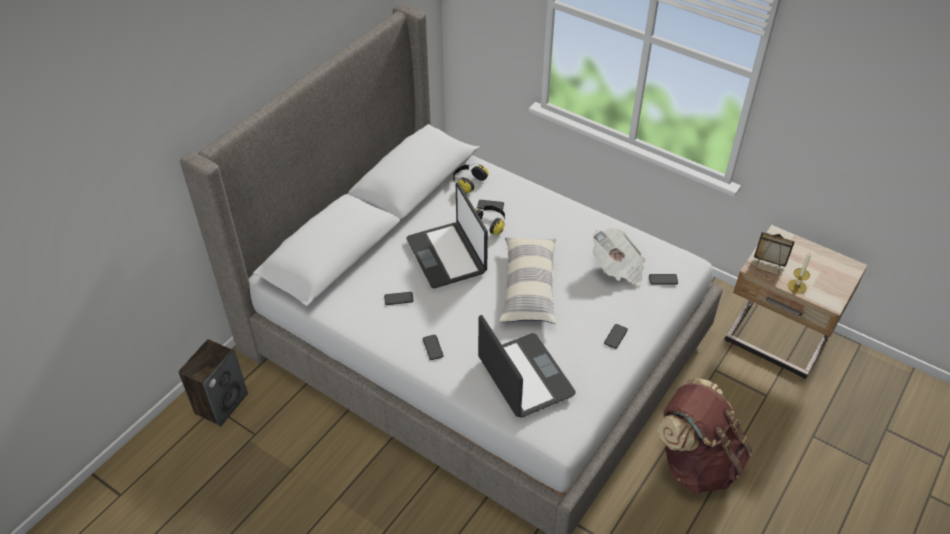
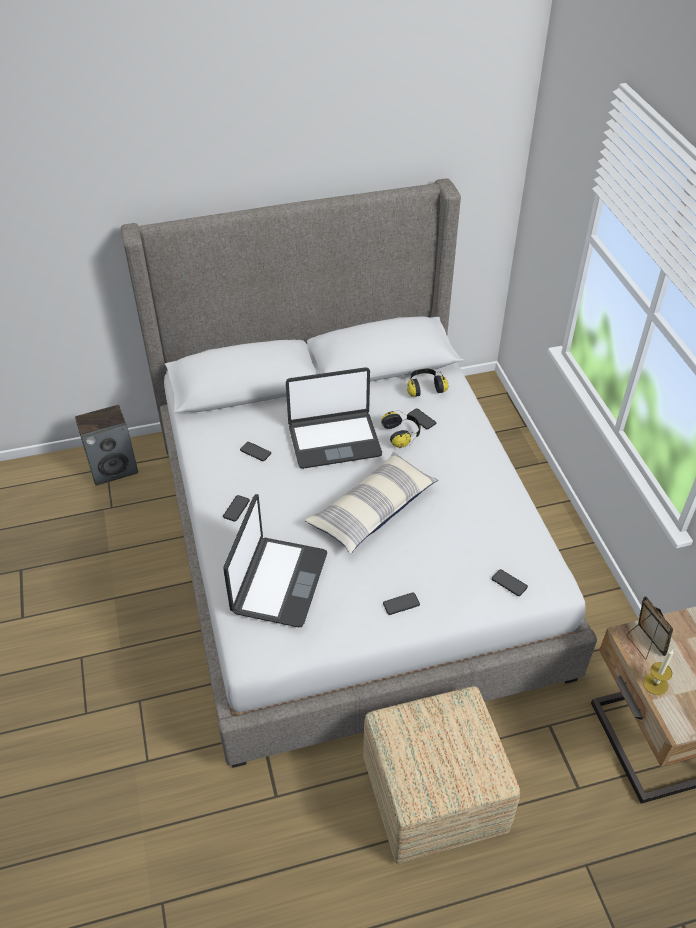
camera: 40 degrees right, 0 degrees up
(447, 255) = (334, 440): laptop -> laptop turned 120 degrees counterclockwise
(618, 268) = (476, 544): newspaper -> none
(696, 462) = (435, 794): brown backpack -> ottoman

